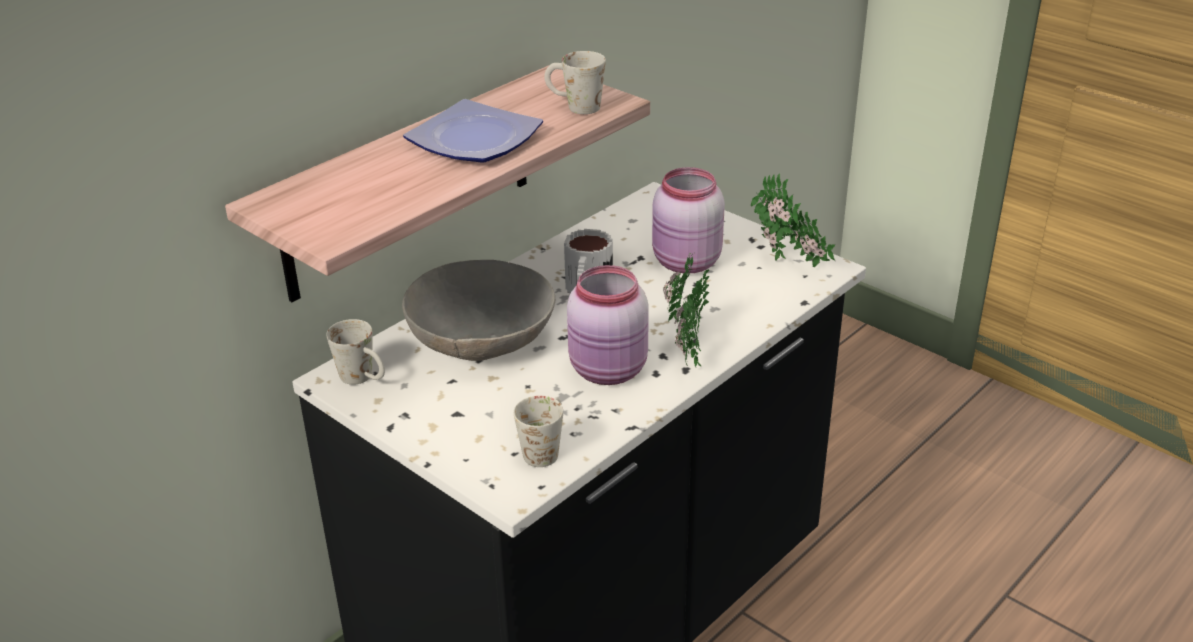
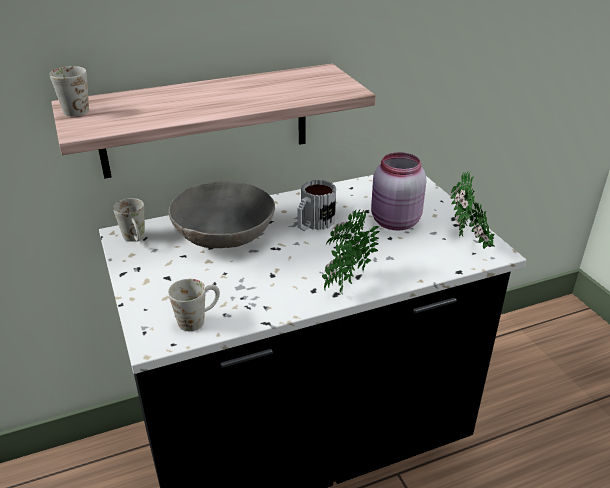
camera: 25 degrees right, 0 degrees up
(474, 139) = (234, 94): plate -> none
(574, 106) = (320, 88): white mug -> white mug (72, 109)
(609, 371) = (284, 279): pink jar -> none

